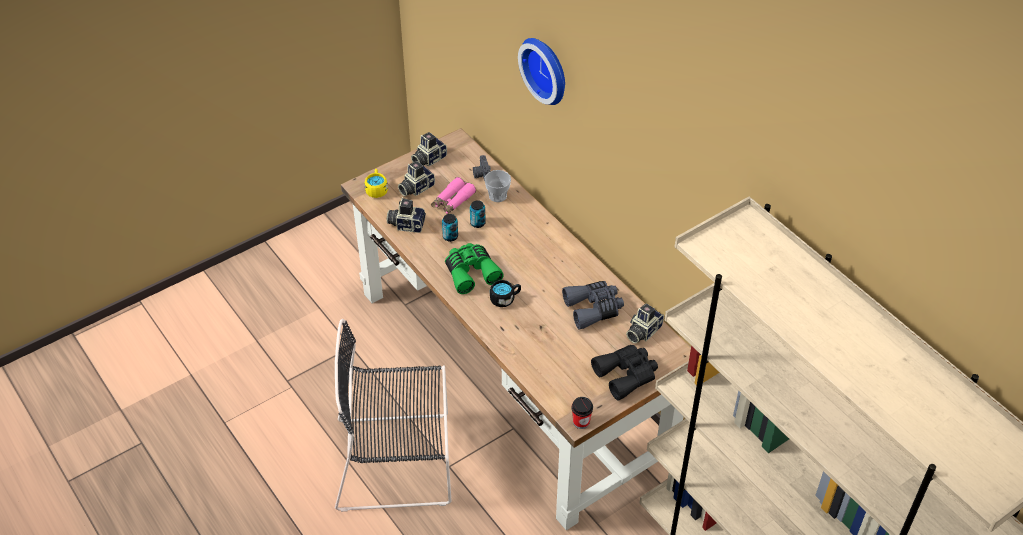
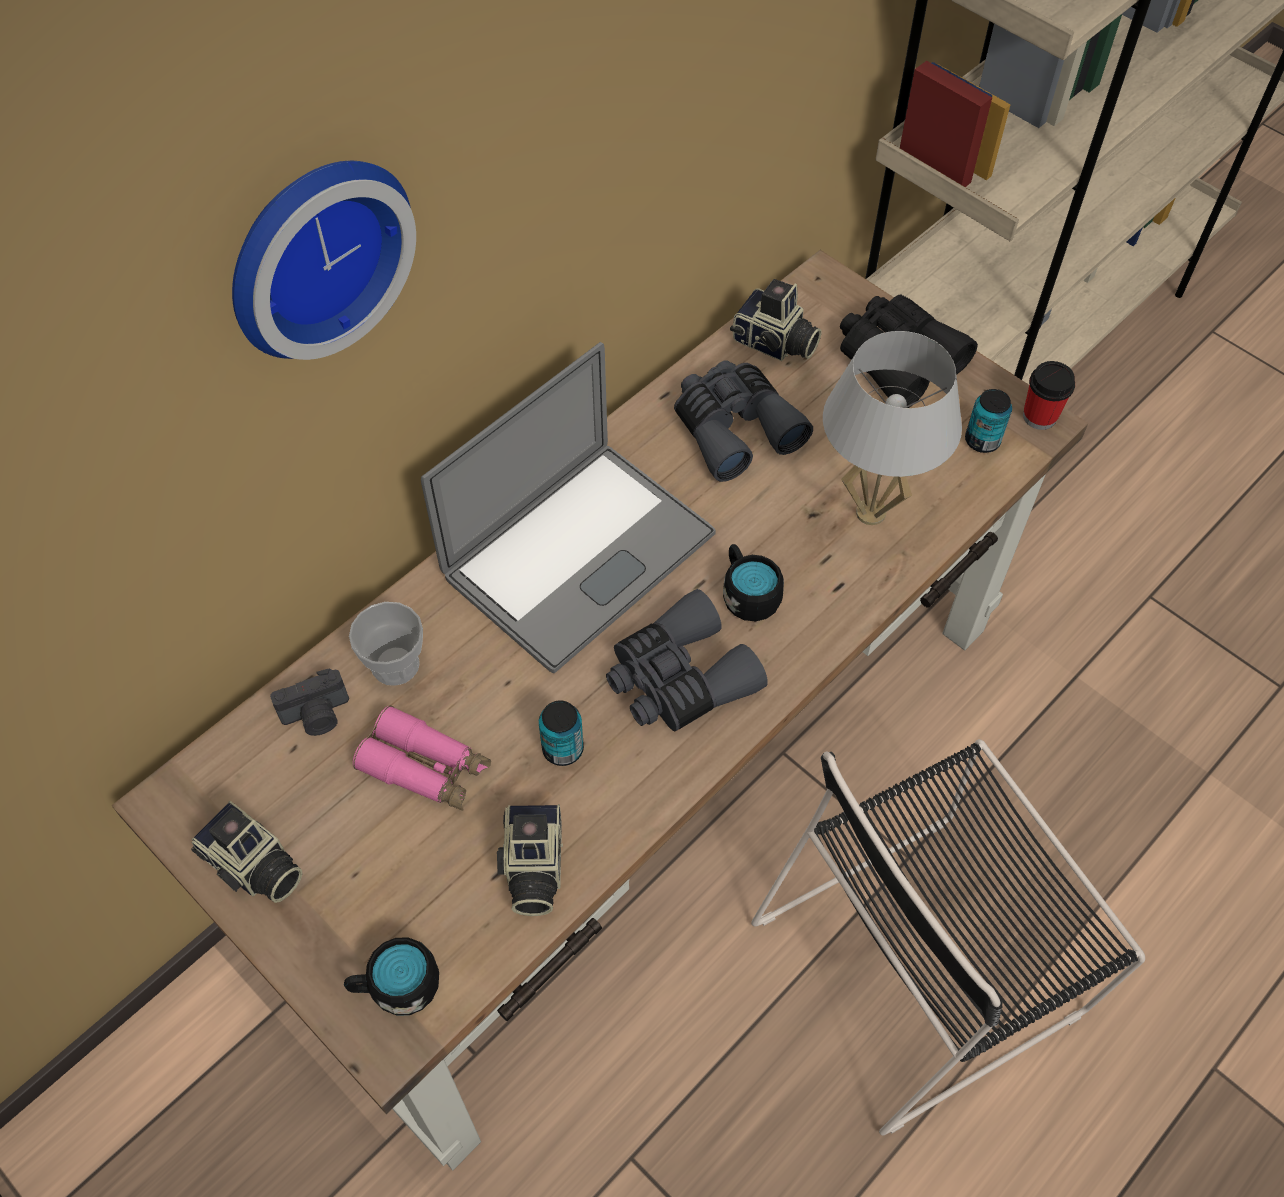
camera: 100 degrees left, 10 degrees up
(376, 189) = (396, 986): yellow mug -> black mug
(398, 461) = (926, 962): black chair -> black chair turned 75 degrees clockwise
(415, 188) = (381, 876): camera -> none
(471, 272) = (678, 679): green binoculars -> grey binoculars
(477, 223) = (503, 694): can -> can (982, 440)
(536, 250) = (579, 554): none -> laptop
(537, 346) = (870, 513): none -> white table lamp

